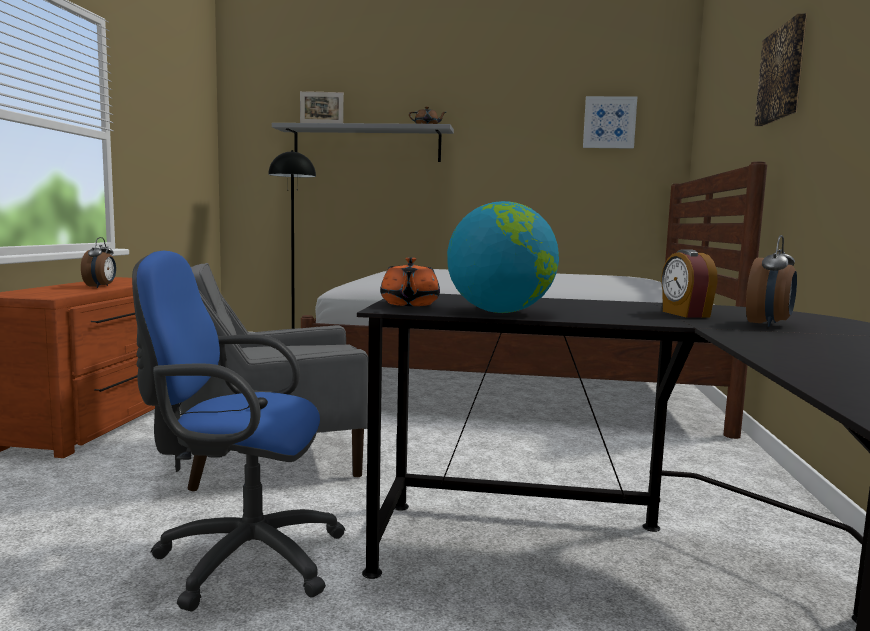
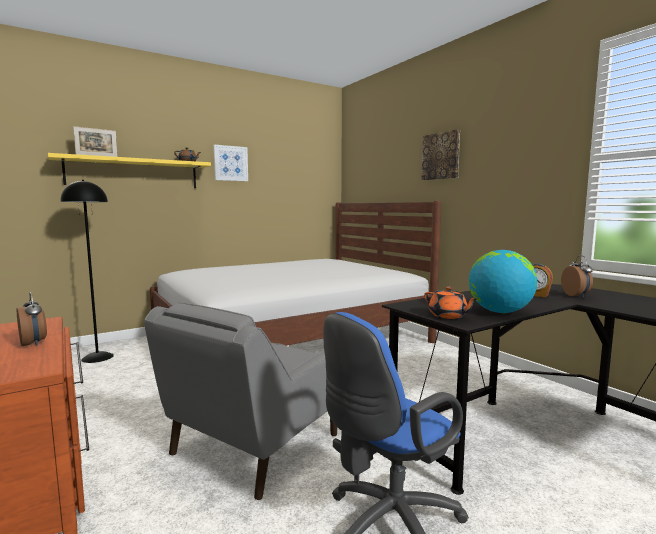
camera: 40 degrees left, 0 degrees up
(367, 144) = (134, 173): grey shelf -> yellow shelf
(609, 122) = (300, 165): picture -> picture (230, 163)

